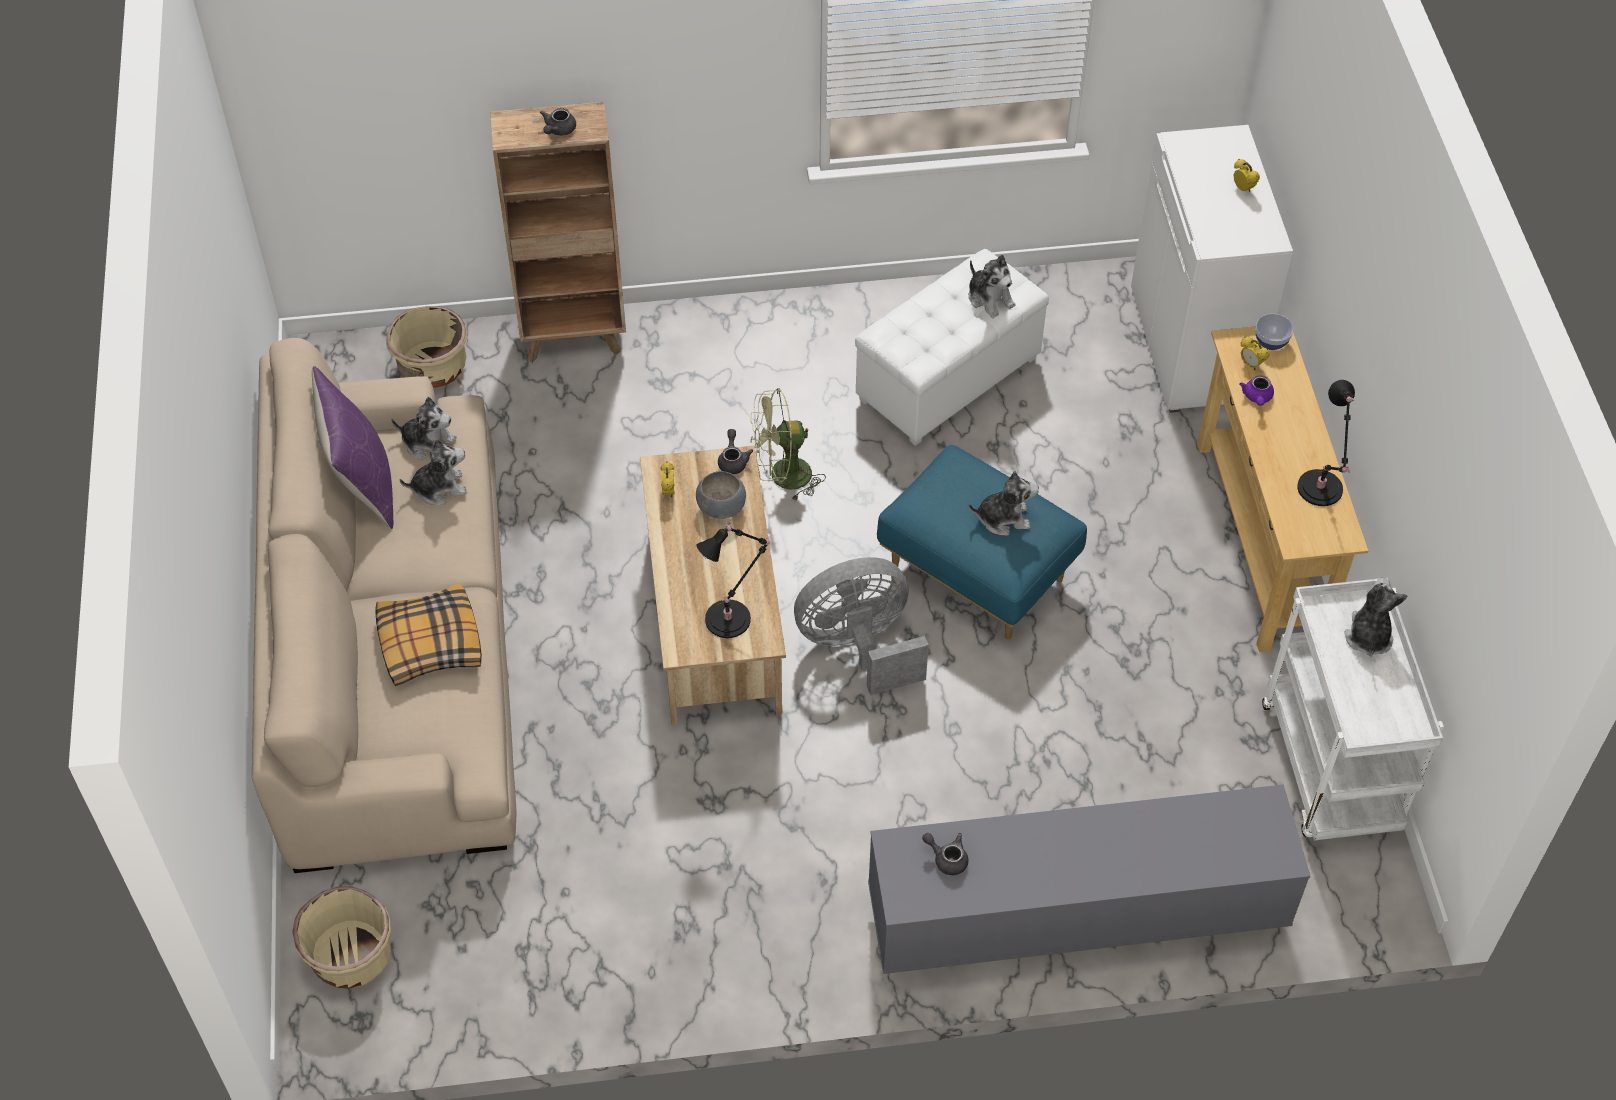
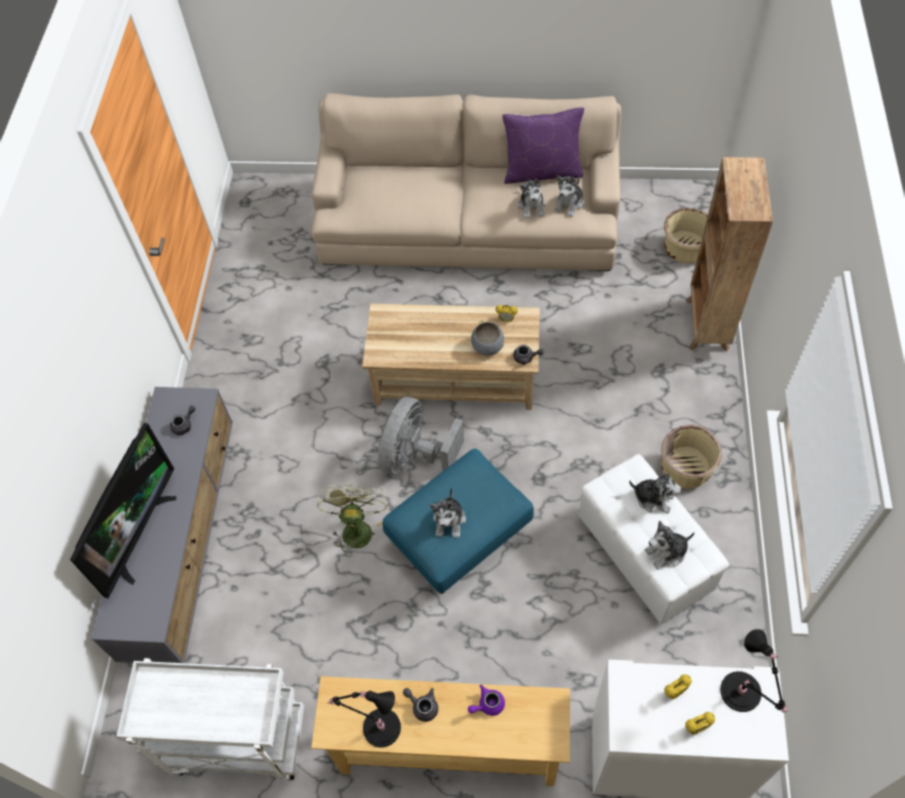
camera: 105 degrees right, 5 degrees up
(351, 956) = (282, 199): beige planter -> beige planter (685, 469)
(429, 643) = (418, 197): pillow -> none
(558, 130) = (741, 193): grey teapot -> grey teapot (422, 706)
(731, 617) = (398, 341): black table lamp -> black table lamp (742, 695)
(782, 477) = (565, 431): green fan -> green fan (356, 528)
(859, 647) = (414, 455): grey fan -> grey fan turned 150 degrees counterclockwise
(1143, 864) = (139, 535): none -> television
(1251, 365) = (525, 710): alarm clock -> alarm clock (674, 692)
(1257, 398) = (487, 704): purple teapot -> purple teapot turned 45 degrees counterclockwise
(1271, 342) = (548, 736): bowl -> none
(1368, 636) = (229, 717): plush toy -> plush toy (653, 498)

